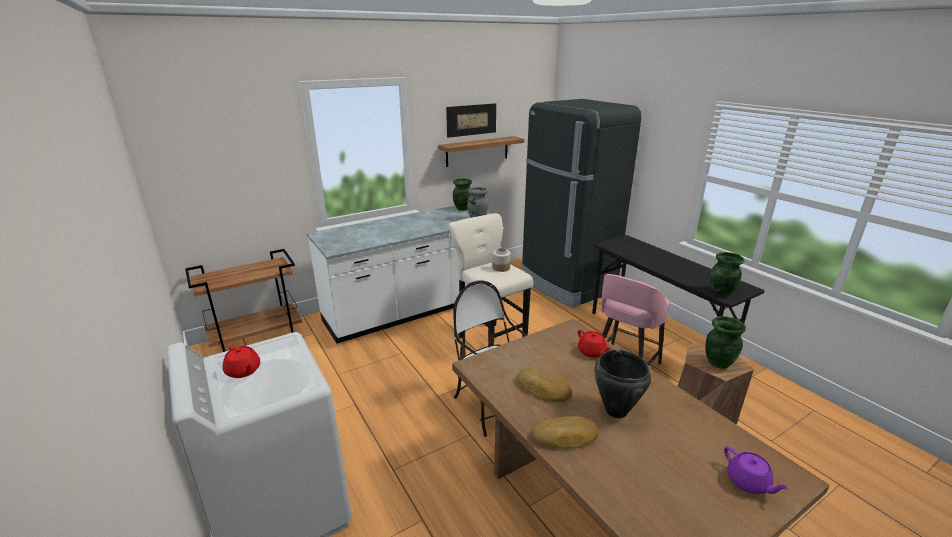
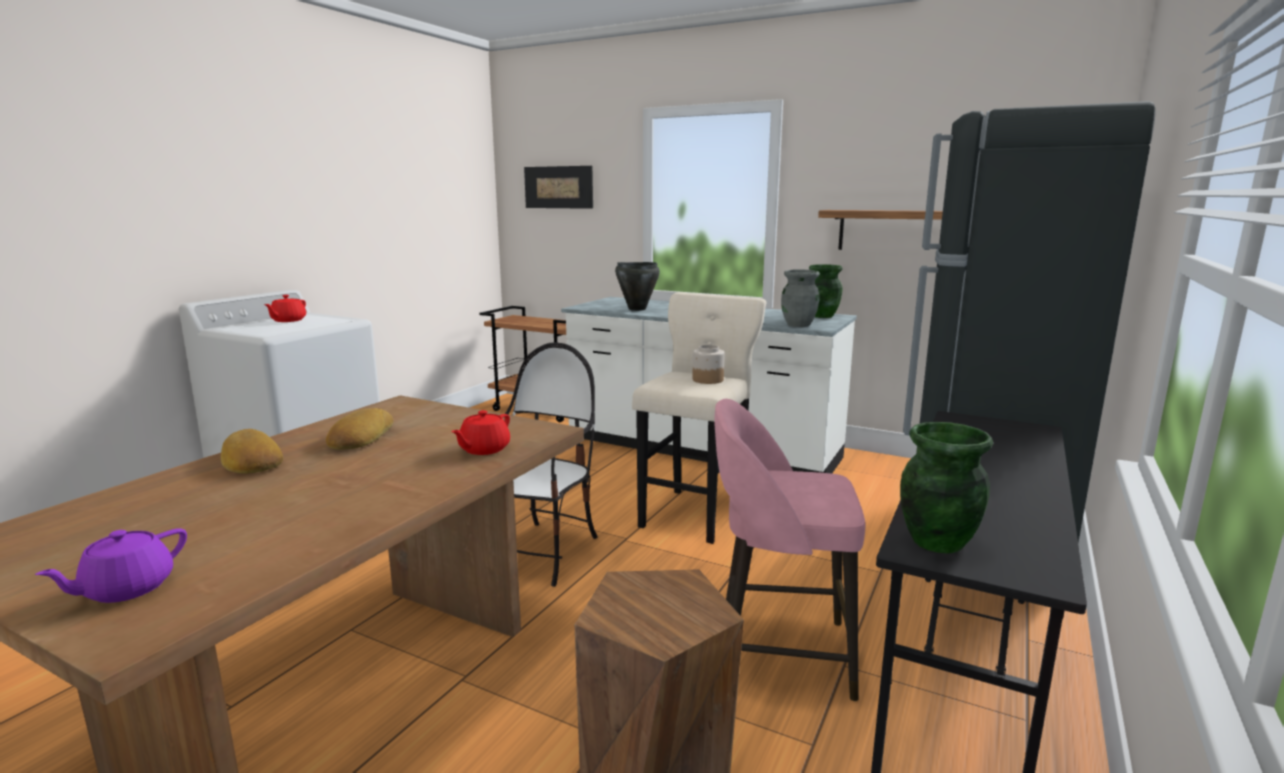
camera: 60 degrees right, 10 degrees down
(471, 120) = (899, 172): picture -> picture (558, 187)
(615, 411) = (320, 480): black cooking pot -> black cooking pot (636, 309)
(718, 362) = (645, 608): green vase -> none

